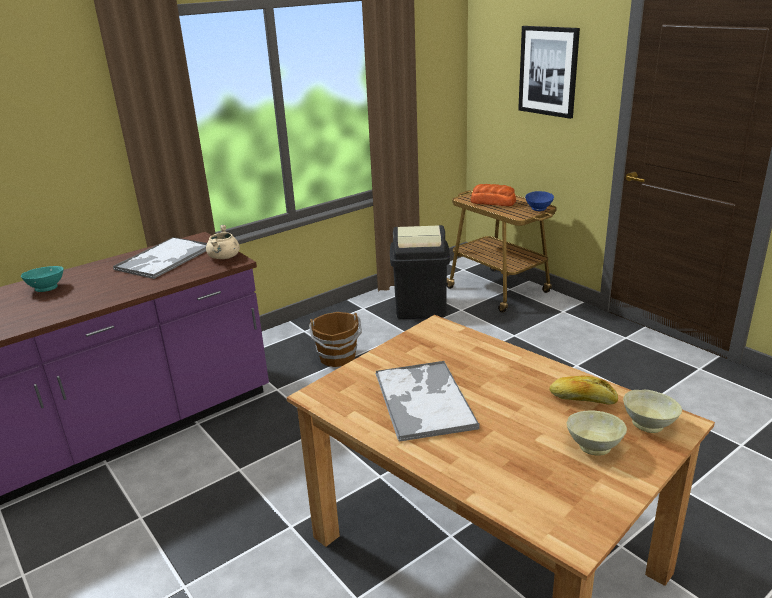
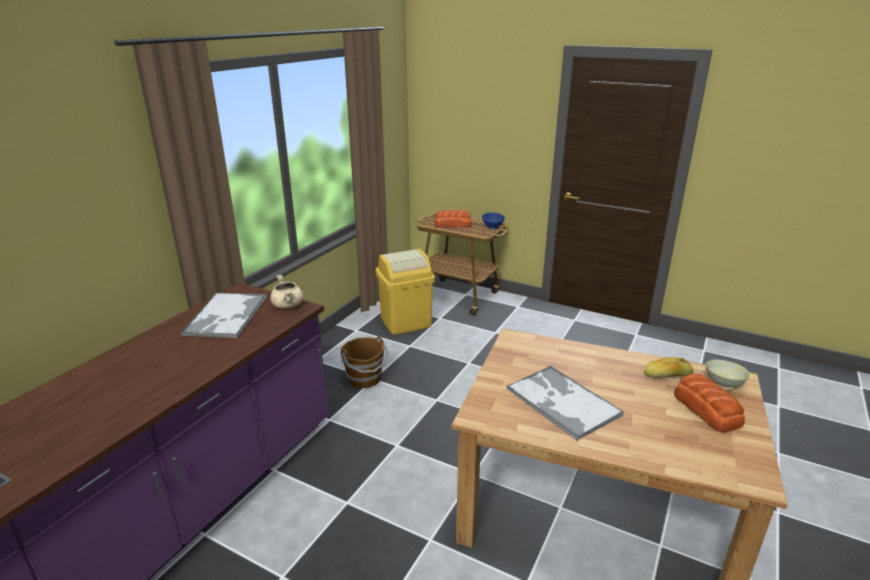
camera: 25 degrees left, 0 degrees up
(47, 288) = (123, 367): turquoise bowl -> none
(420, 308) = (406, 322): black trash can -> yellow trash can
(548, 71) = (489, 115): picture -> none
(594, 446) = (706, 409): beige bowl -> bread

